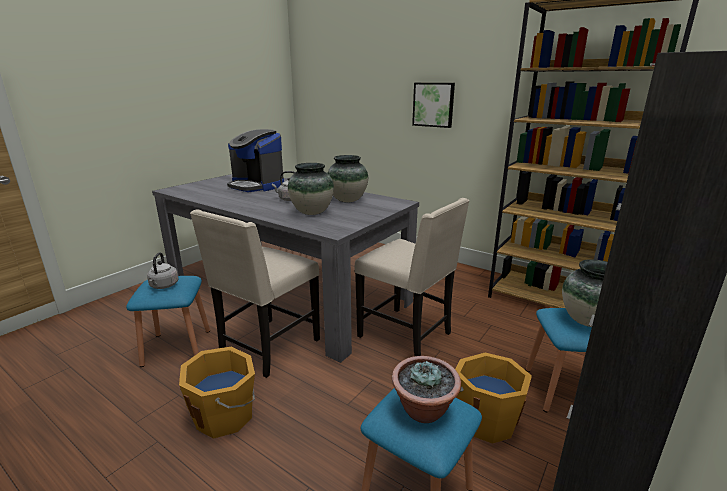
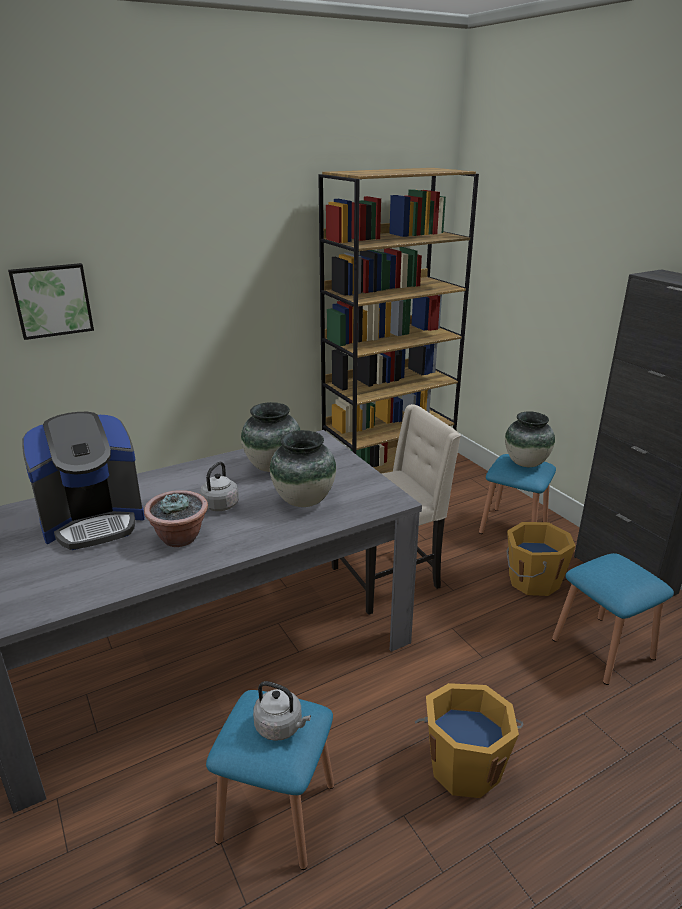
camera: 65 degrees left, 5 degrees up
(268, 348) = (344, 701): beige chair -> none
(424, 411) = (623, 573): potted plant -> potted plant (180, 538)
(433, 104) = (194, 295): picture -> picture (52, 300)

